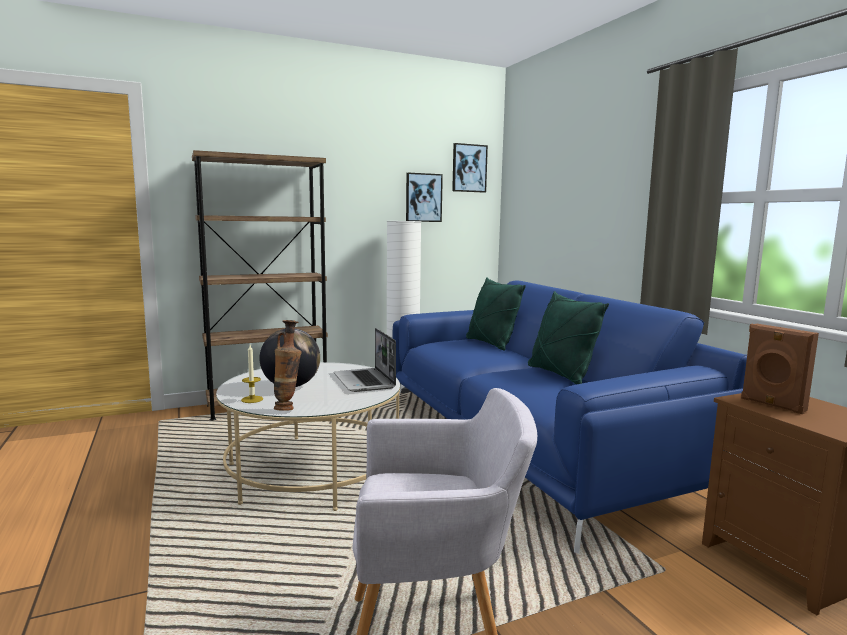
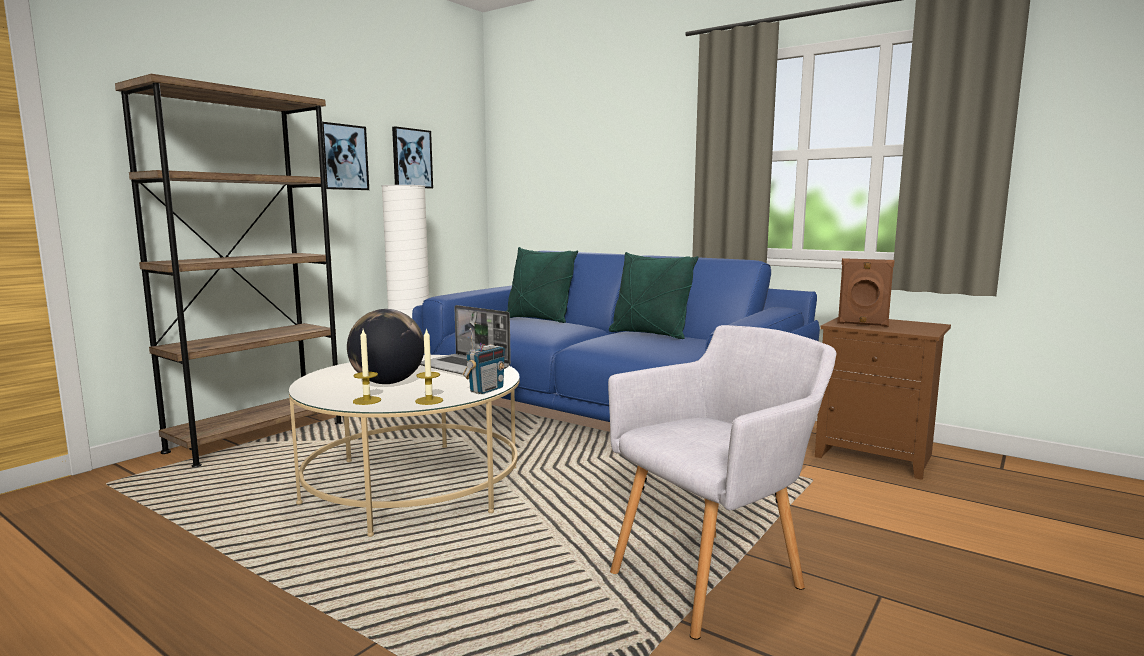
camera: 30 degrees left, 0 degrees up
(288, 408) = (429, 400): vase -> candle
(341, 406) = (486, 390): none -> radio
(469, 168) = (455, 125): picture -> picture (343, 157)

